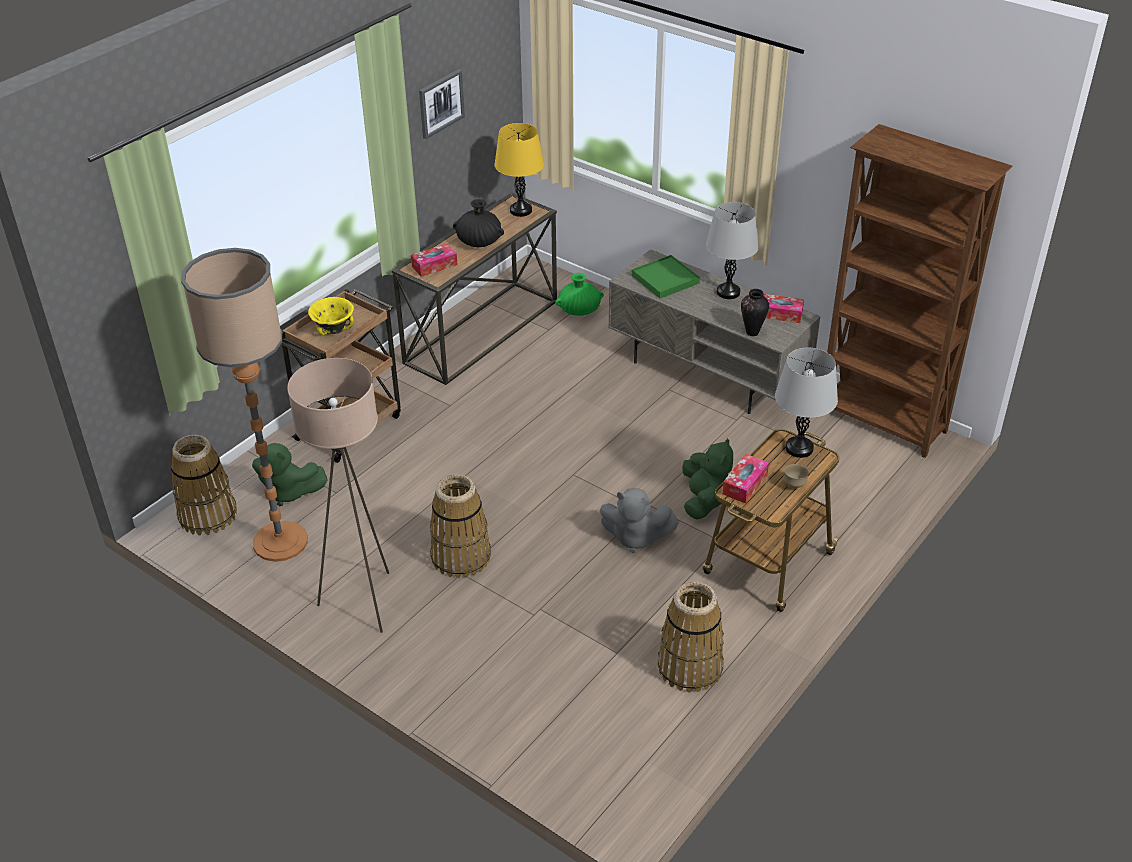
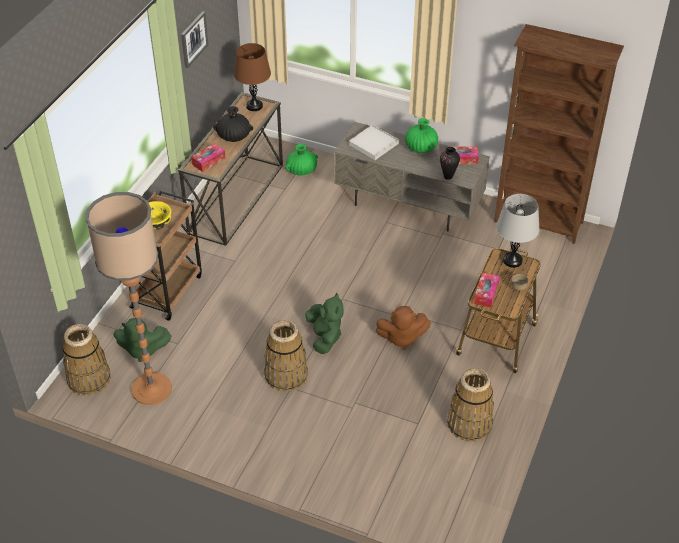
camera: 15 degrees left, 5 degrees up
(363, 602) = (230, 423): beige floor lamp -> none
(521, 210) = (254, 106): yellow table lamp -> brown table lamp
(635, 537) = (401, 338): grey plush toy -> brown plush toy
(665, 279) = (373, 144): green tray -> white tray
(703, 500) = (438, 301): green plush toy -> green plush toy (325, 337)
(728, 292) = (421, 148): grey table lamp -> green vase

